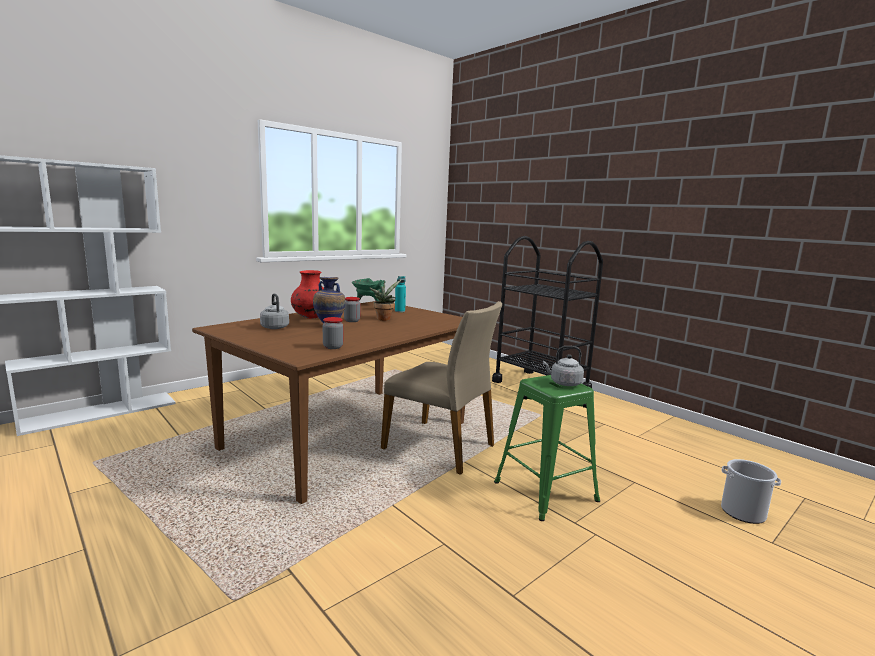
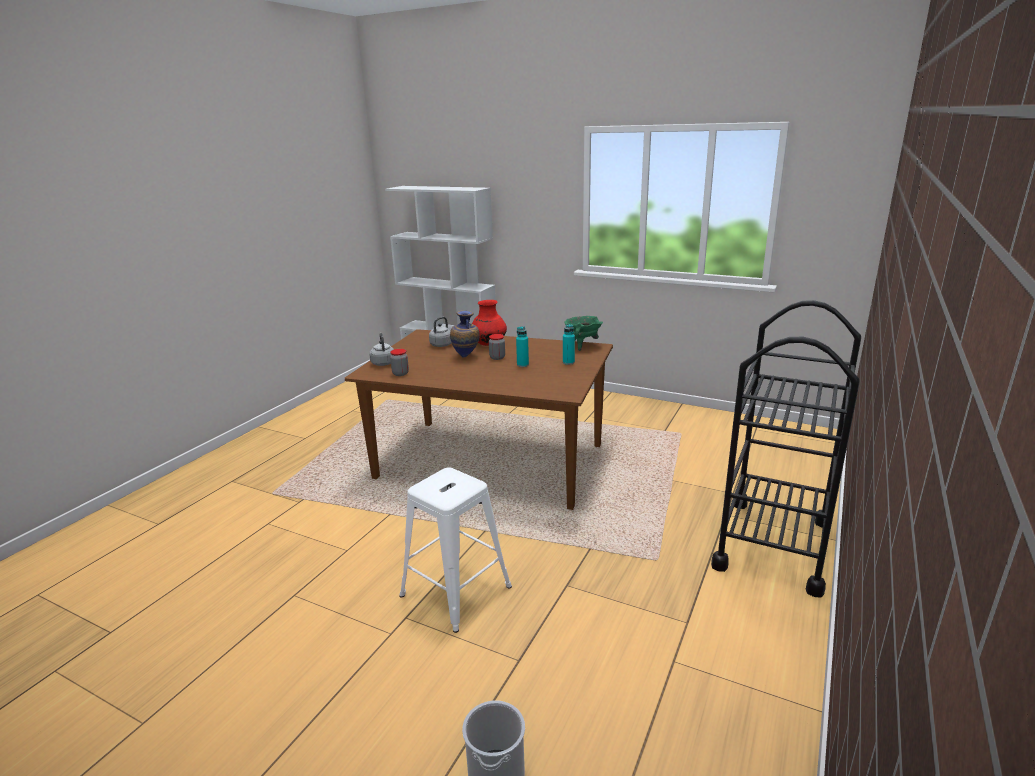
camera: 70 degrees right, 10 degrees up
(384, 319) = (522, 365): potted plant -> turquoise bottle
(440, 447) = (505, 510): beige chair -> none
(547, 491) = (456, 592): green stool -> white stool
(564, 383) = (451, 489): grey kettle -> grey kettle (383, 363)

